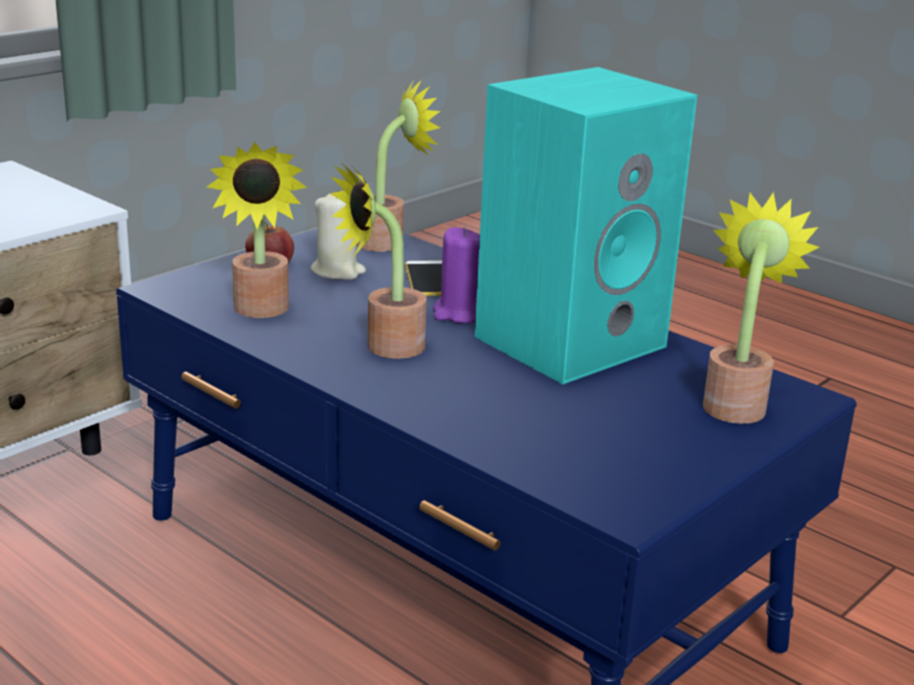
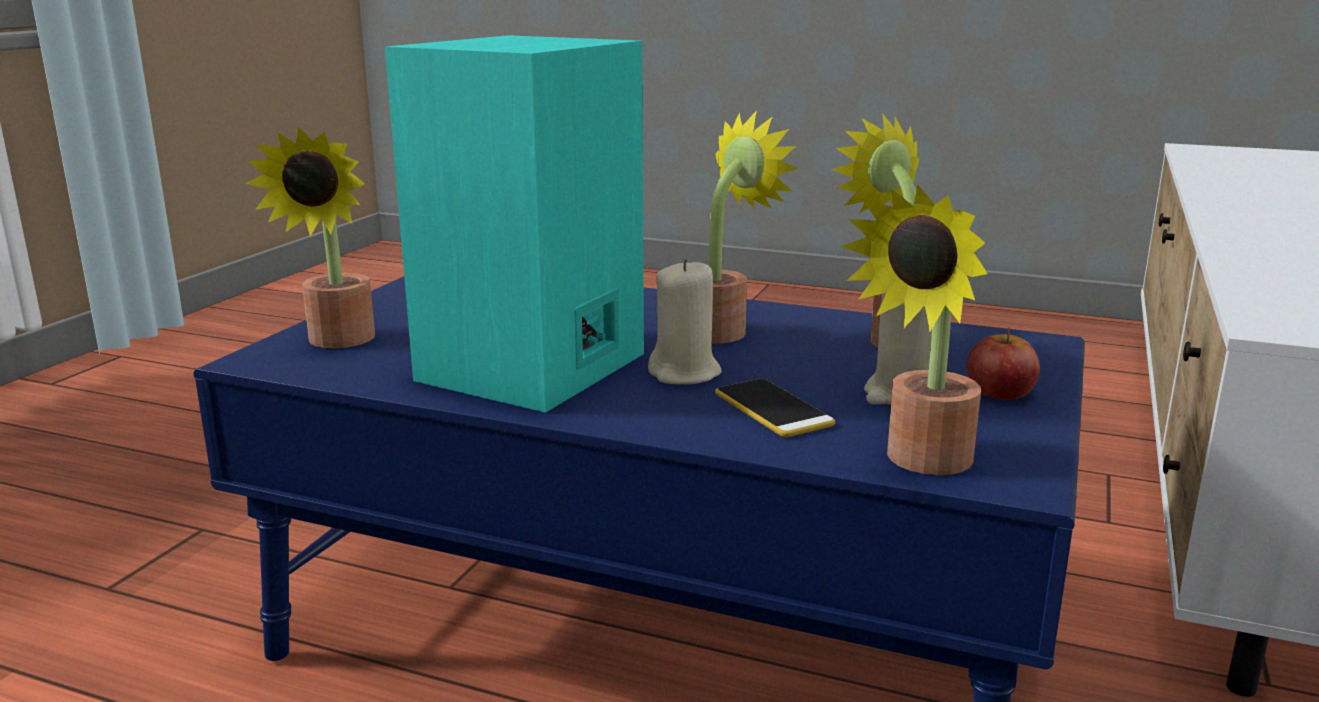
camera: 160 degrees right, 5 degrees down
(459, 314) = (685, 374): purple candle -> beige candle

